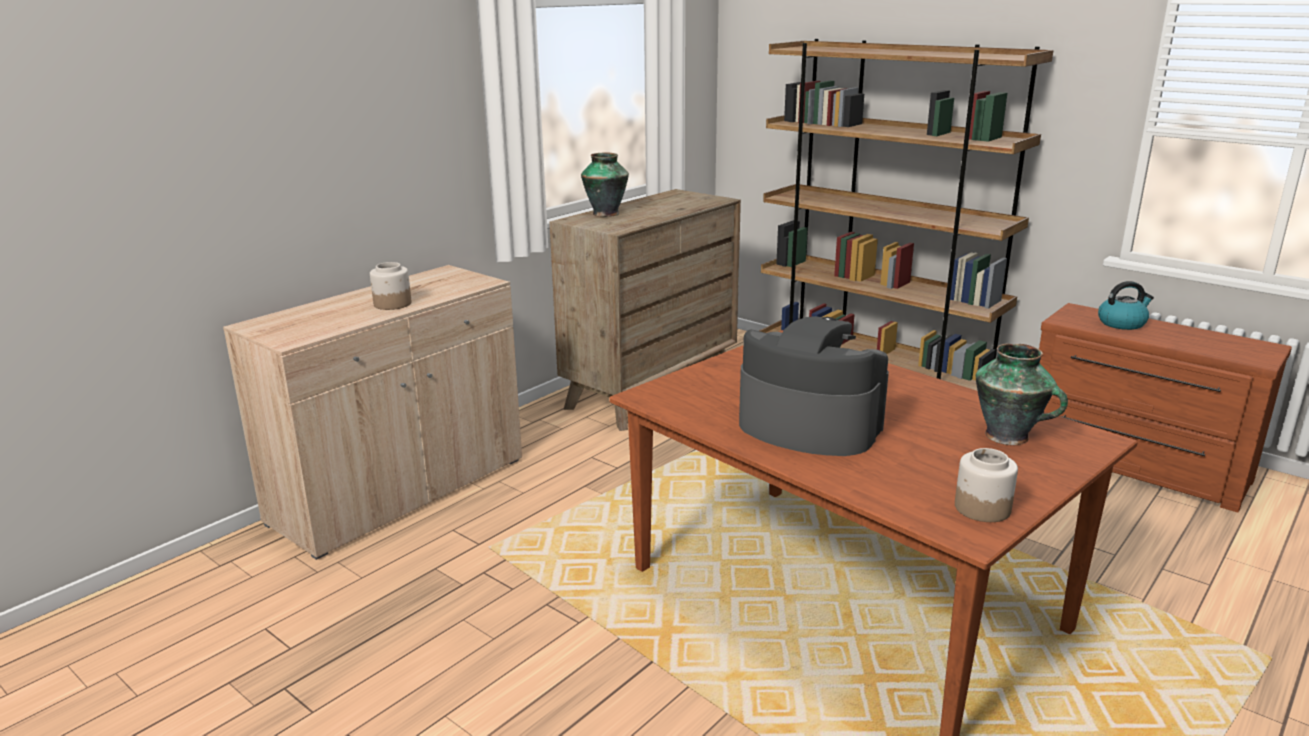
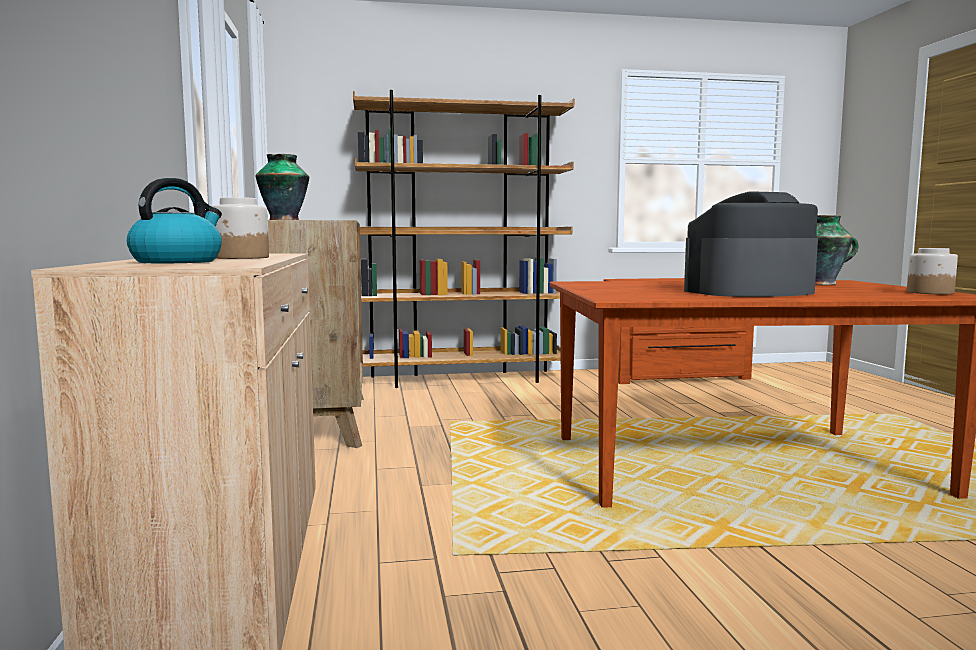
camera: 50 degrees left, 15 degrees down
(1122, 323) = (653, 279): kettle -> kettle (178, 262)

